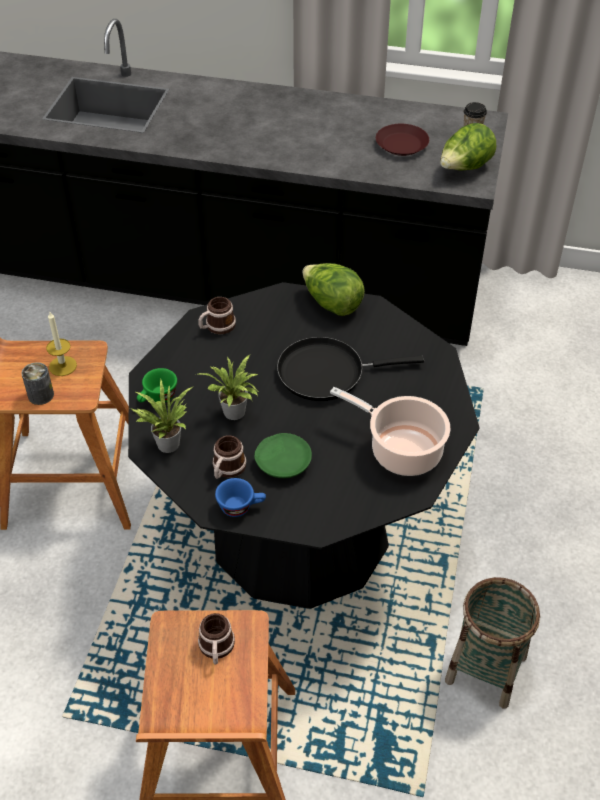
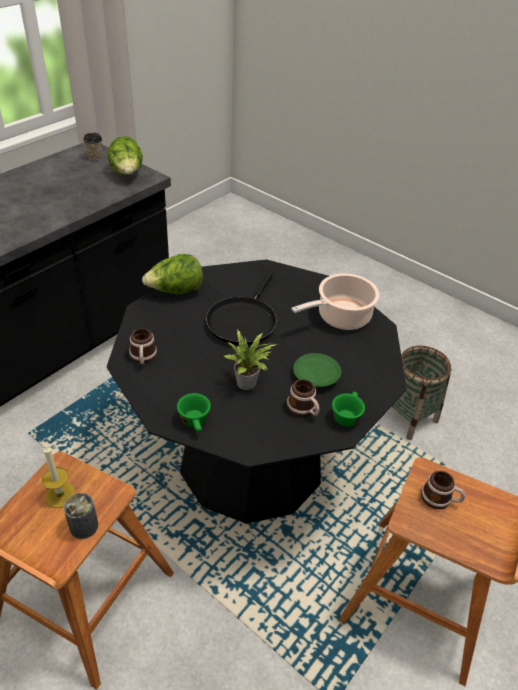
camera: 65 degrees left, 5 degrees down
(166, 442) = (250, 435): potted plant -> none
(241, 506) = (346, 415): blue cup -> green cup
(401, 144) = (70, 185): brown plate -> none

